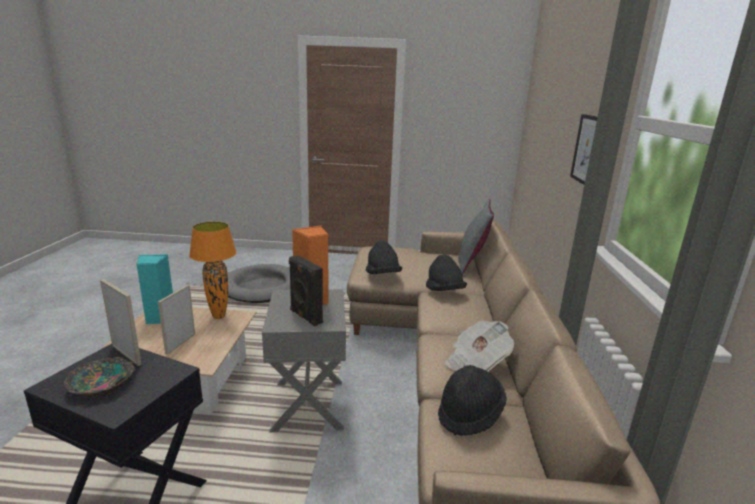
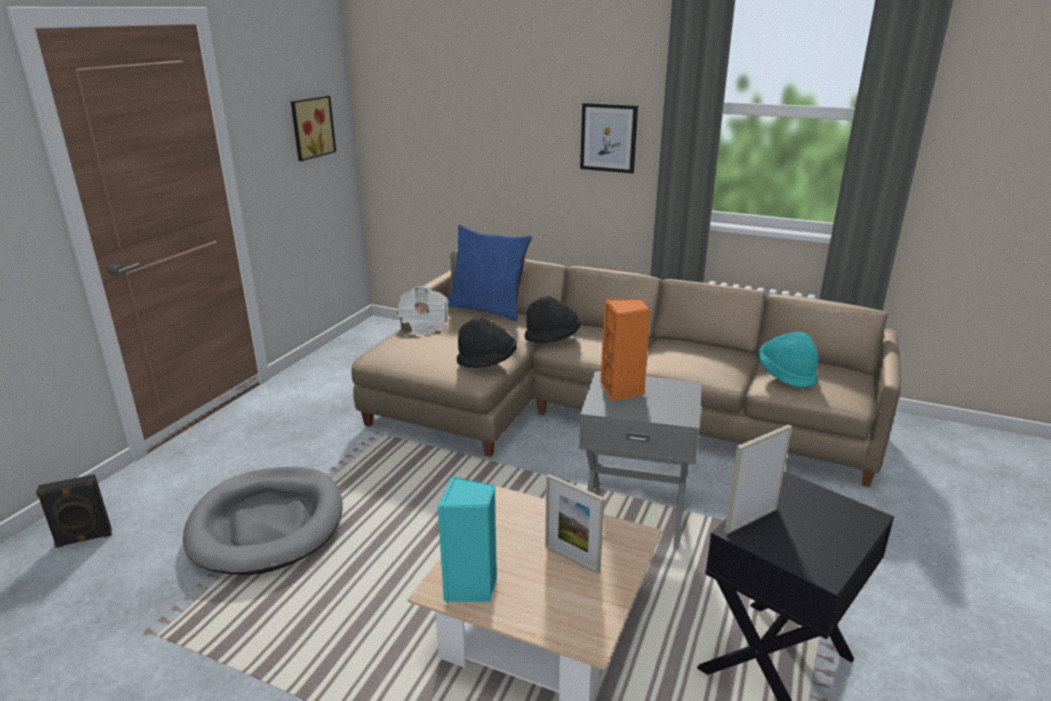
camera: 70 degrees left, 5 degrees up
(103, 383) = (815, 531): bowl -> none
(218, 316) = (497, 521): orange table lamp -> none
(305, 317) = (666, 399): black speaker -> black speaker (84, 539)
(469, 414) = (786, 374): black hat -> turquoise hat
(472, 265) = (488, 309): grey pillow -> blue pillow
(474, 119) = (311, 127): none -> picture
(476, 362) = (708, 355): newspaper -> newspaper (424, 325)

